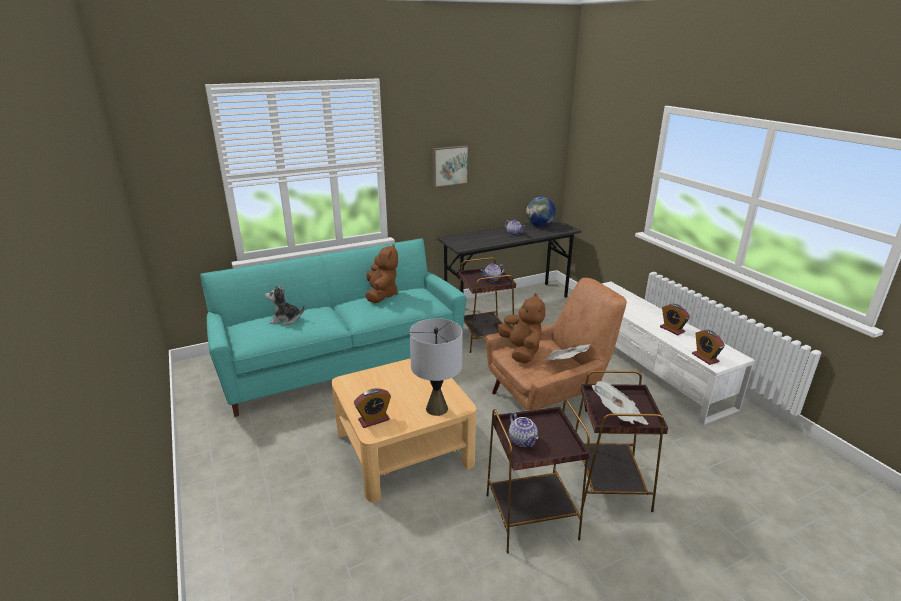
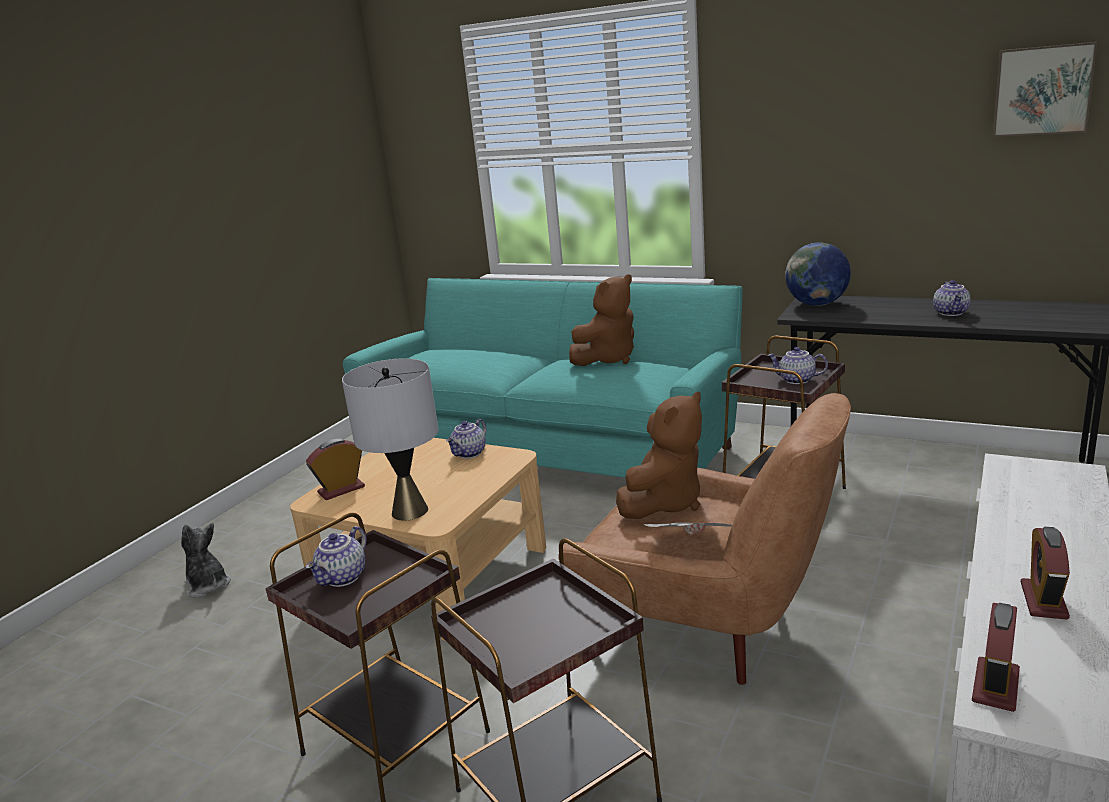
camera: 55 degrees right, 5 degrees down
(285, 320) = (461, 355): plush toy -> plush toy (207, 586)
(374, 420) = (341, 490): alarm clock -> alarm clock turned 120 degrees clockwise
(399, 370) = (470, 453): none -> teapot
(449, 165) = (831, 156): picture -> picture (1043, 90)
(539, 225) = (1045, 310): globe -> globe (817, 304)
(618, 416) = (506, 630): newspaper -> none

